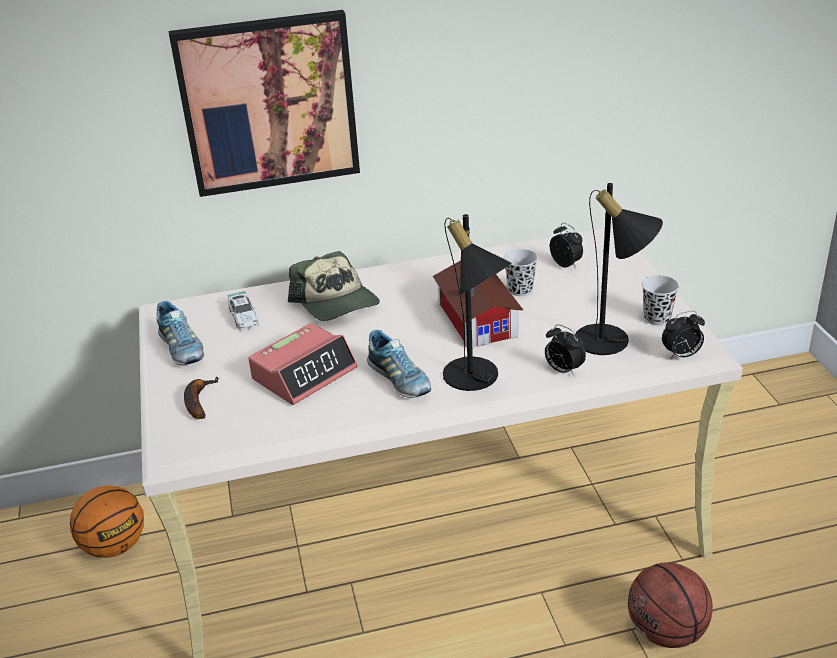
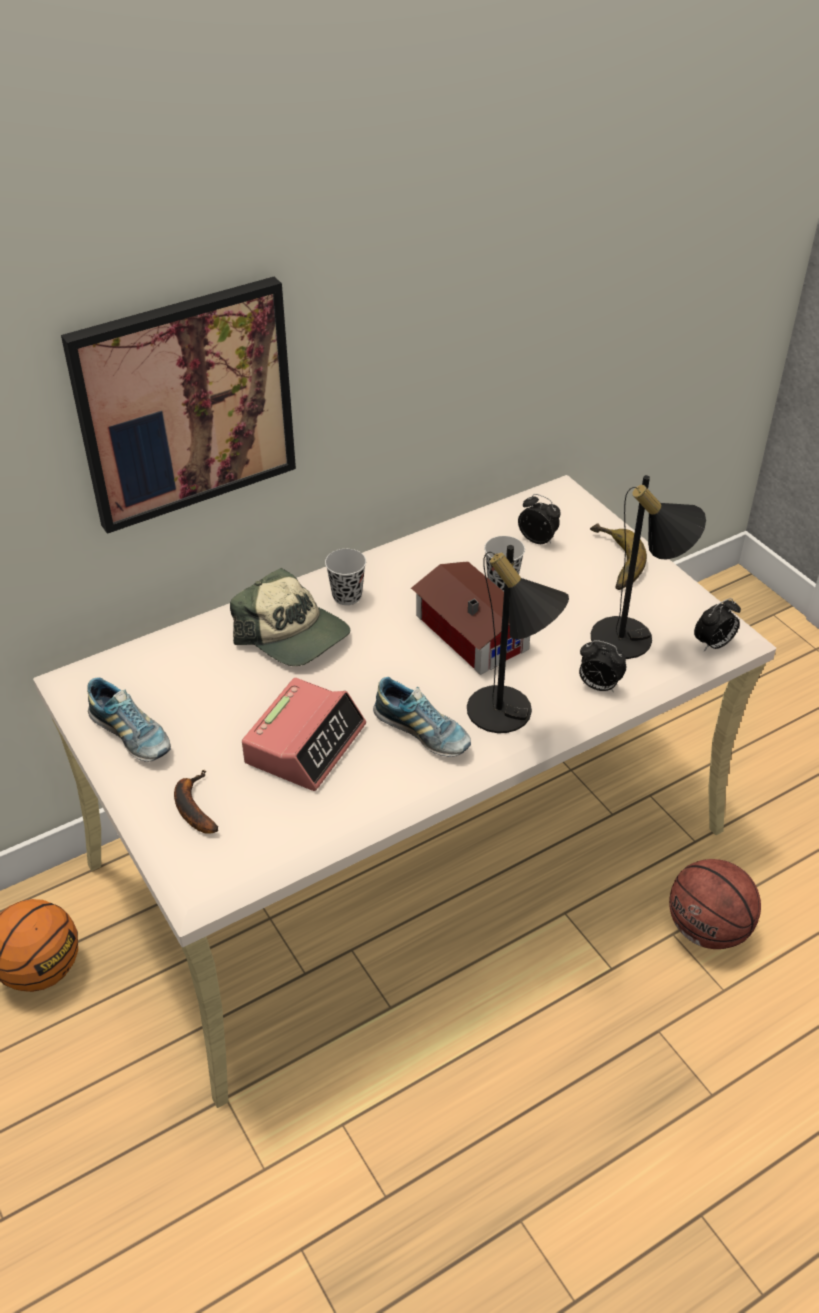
camera: 20 degrees left, 10 degrees up
(243, 316) = (187, 674): toy car -> none
(620, 287) = (611, 562): none -> banana
(657, 318) = (668, 599): black cup -> black cup (347, 596)

